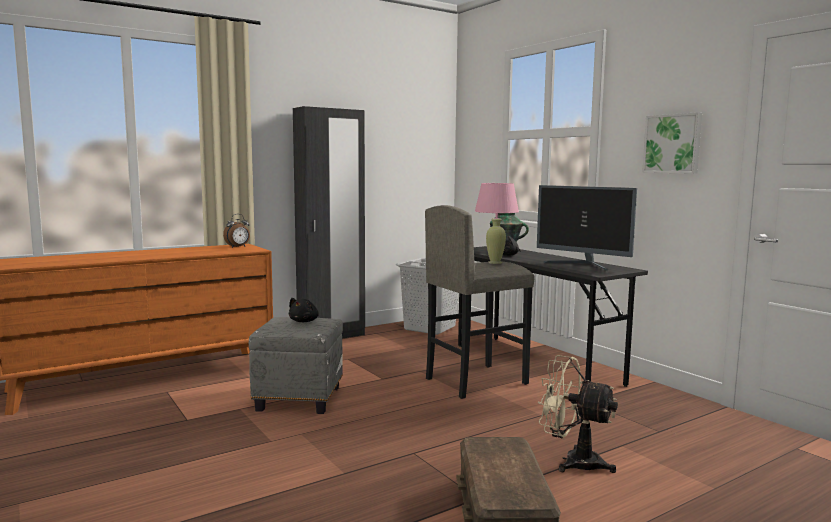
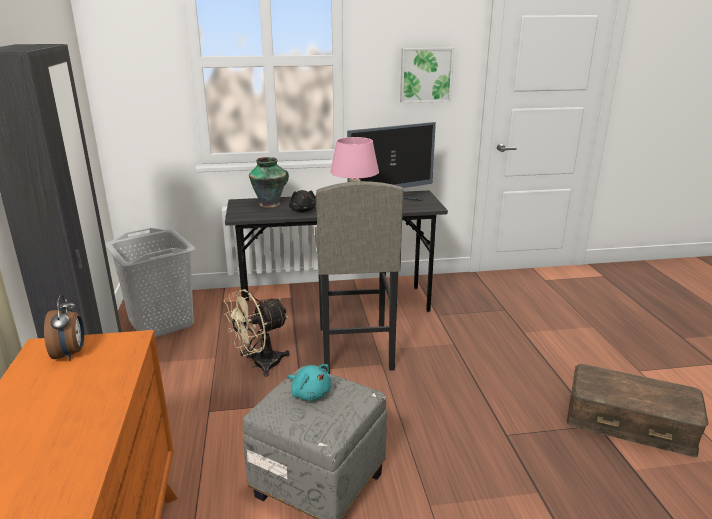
camera: 65 degrees left, 15 degrees up
(304, 321) = (310, 393): black plush toy -> turquoise plush toy
(573, 461) = (544, 361): beige fan -> beige fan (259, 365)

